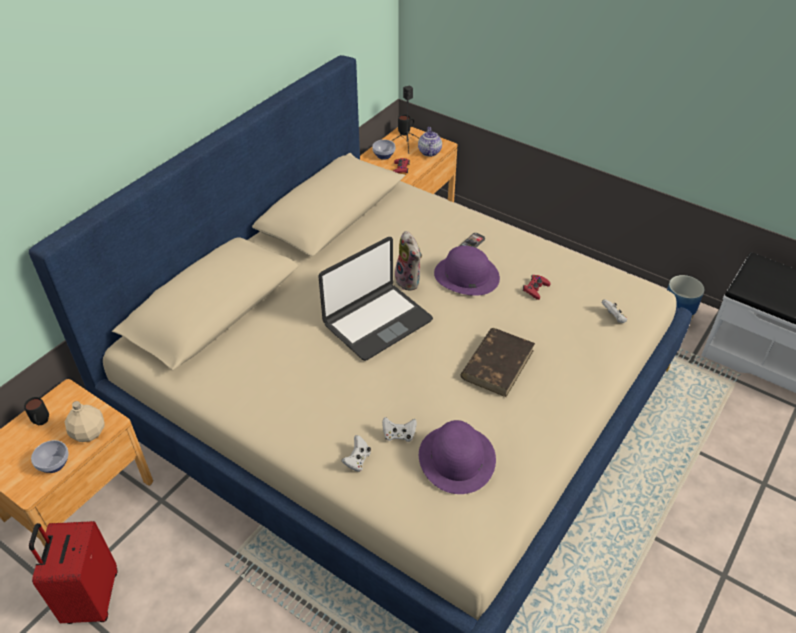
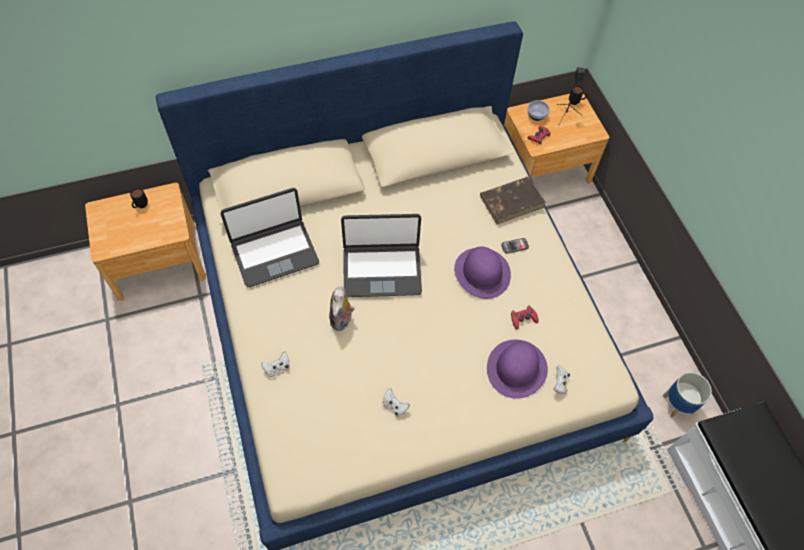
camera: 35 degrees right, 15 degrees up
(53, 465) = (126, 241): bowl -> none
(88, 433) = (160, 231): beige bottle -> none
(91, 598) = (119, 332): red suitcase -> none
(253, 367) = (274, 252): none -> laptop
(399, 435) = (317, 369): white game controller -> white game controller (394, 406)
(410, 281) = (436, 250): plush toy -> plush toy (342, 320)
(429, 152) = (577, 132): teapot -> none
(457, 458) = (336, 413): purple hat -> purple hat (516, 368)
(497, 363) = (433, 361): brown book -> brown book (512, 201)

